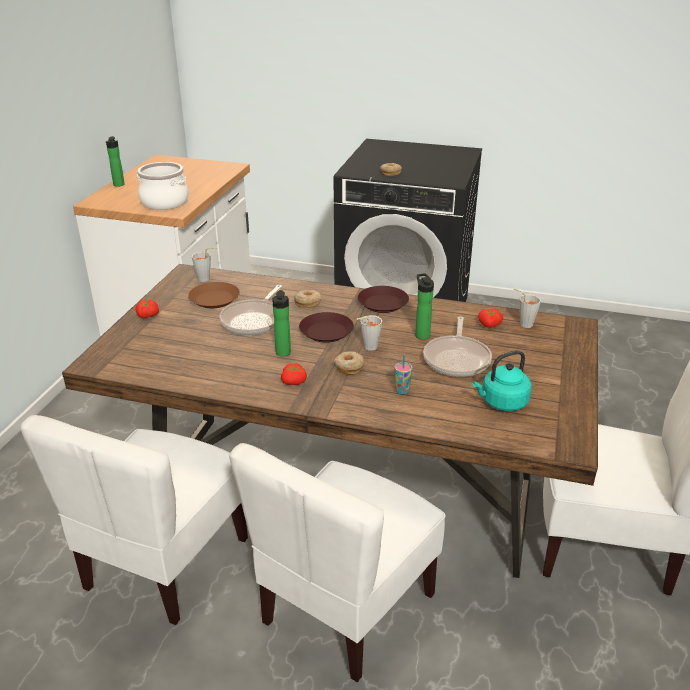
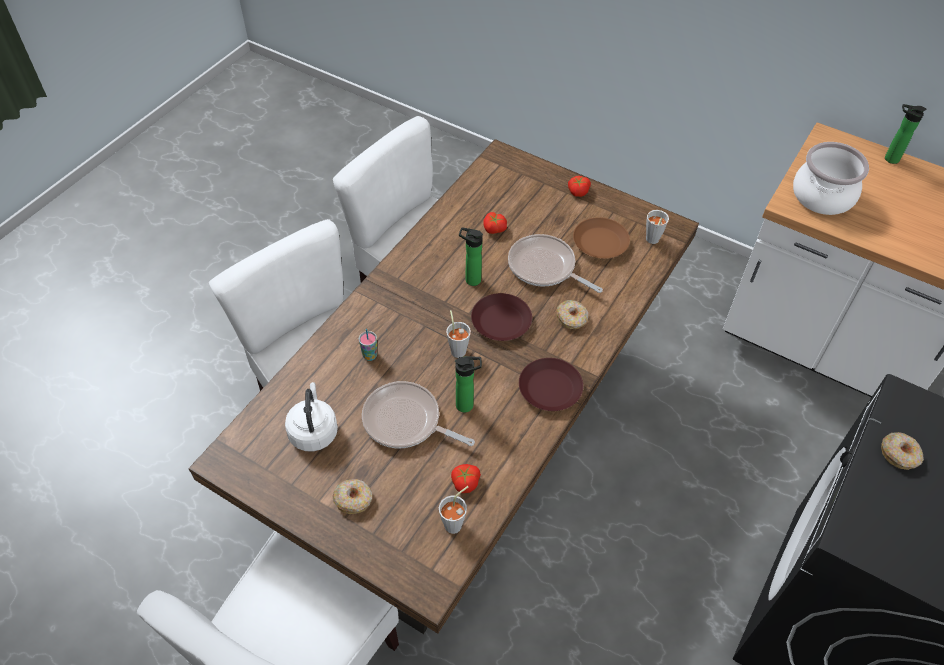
camera: 105 degrees right, 20 degrees up
(294, 382) = (418, 279): tomato -> tomato (494, 229)
(349, 367) = (426, 325): donut -> donut (353, 499)
(502, 403) = (313, 431): turquoise kettle -> white kettle

